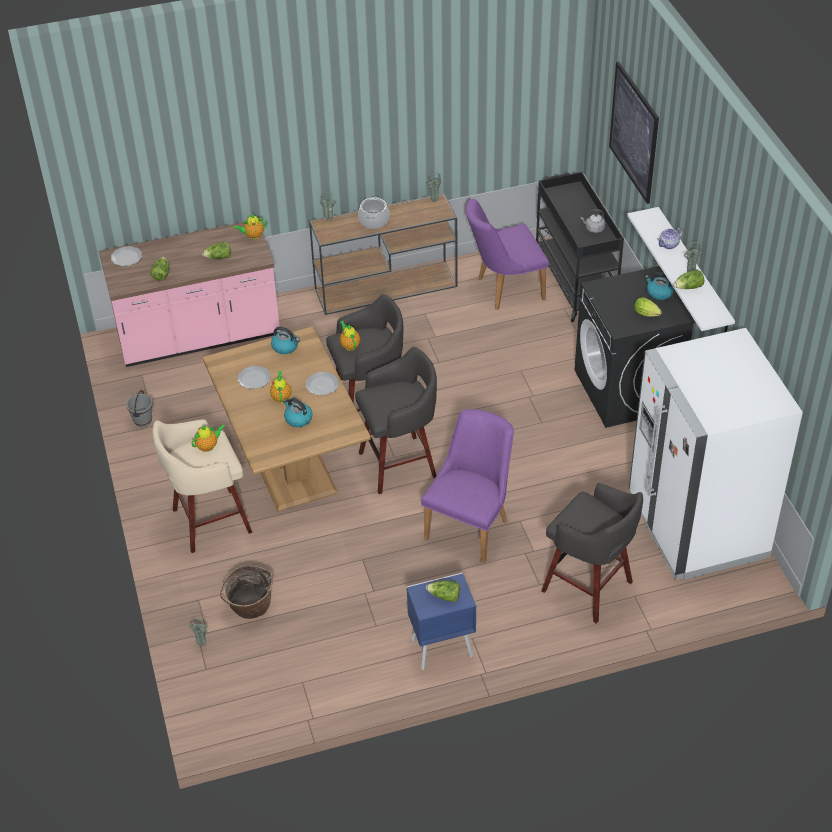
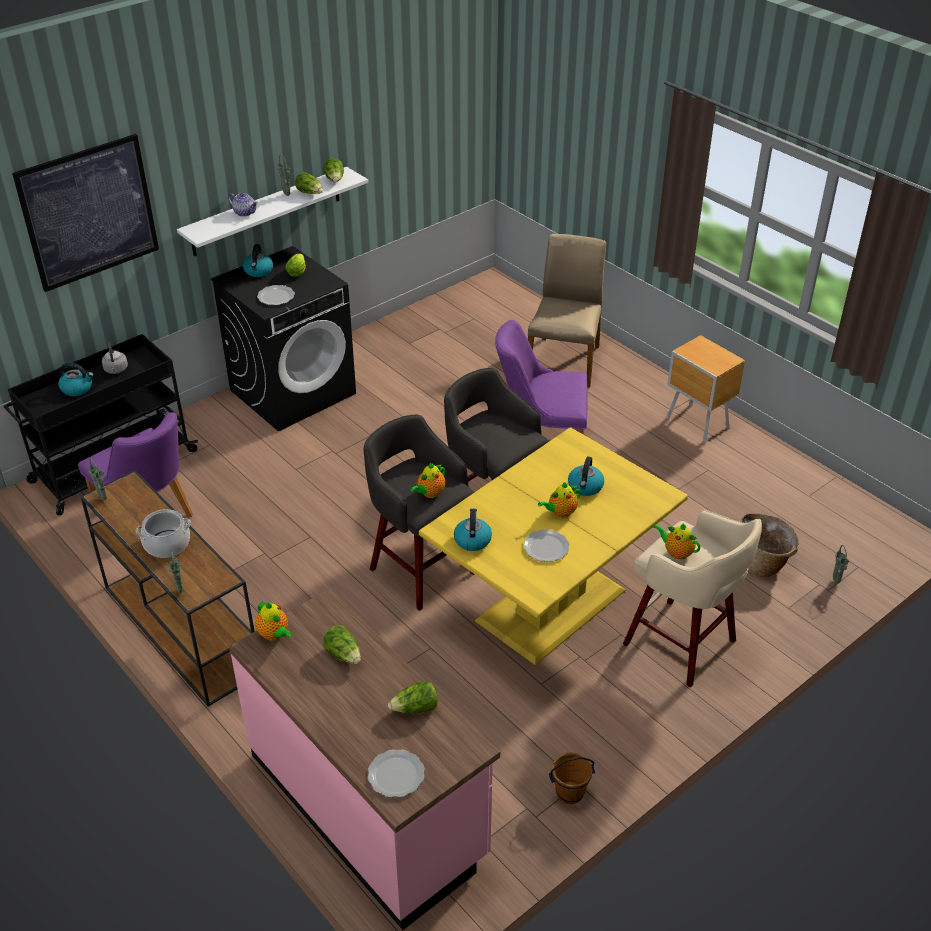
camera: 115 degrees left, 5 degrees down
(142, 421) = (570, 793): grey bucket -> brown bucket
(292, 465) = (549, 605): brown dining table -> yellow dining table
(322, 385) = (518, 486): plate -> plate (276, 296)
(440, 648) = (697, 424): blue nightstand -> brown nightstand
(444, 596) = (707, 353): lettuce -> lettuce (335, 180)
(579, 209) = (77, 388): none -> kettle
(589, 588) = (564, 361): grey stool -> beige chair
(697, 526) = (453, 321): white fridge -> none

